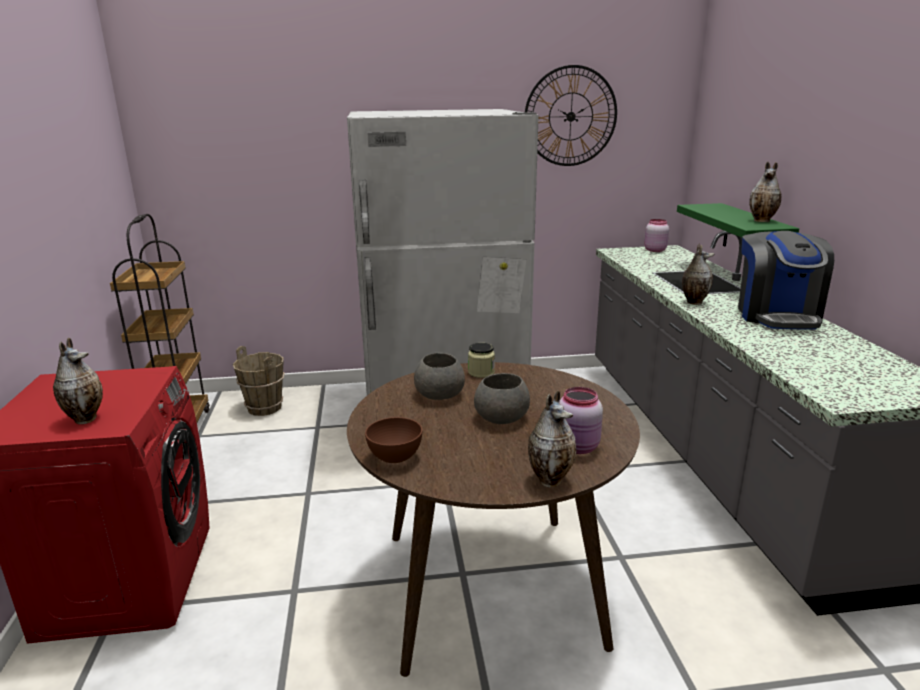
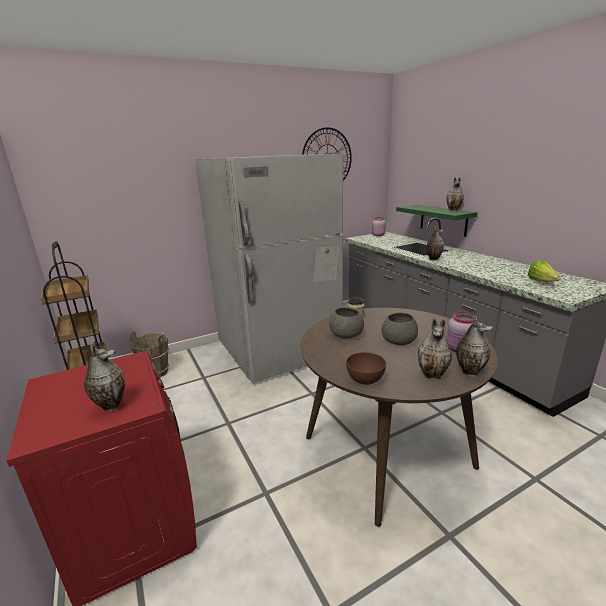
camera: 20 degrees left, 0 degrees up
(491, 473) = (433, 376): none -> vase
(777, 315) = (481, 260): coffee machine -> none
(834, 369) = (542, 282): none -> lettuce

